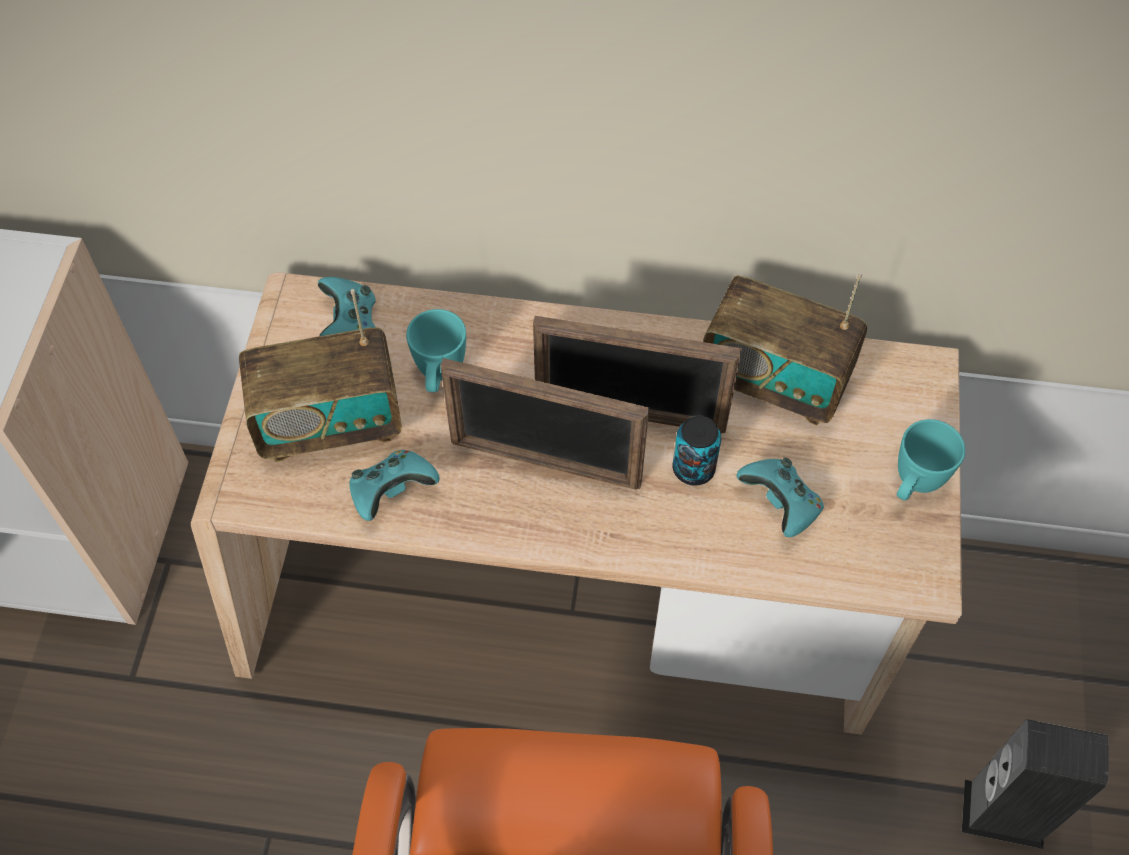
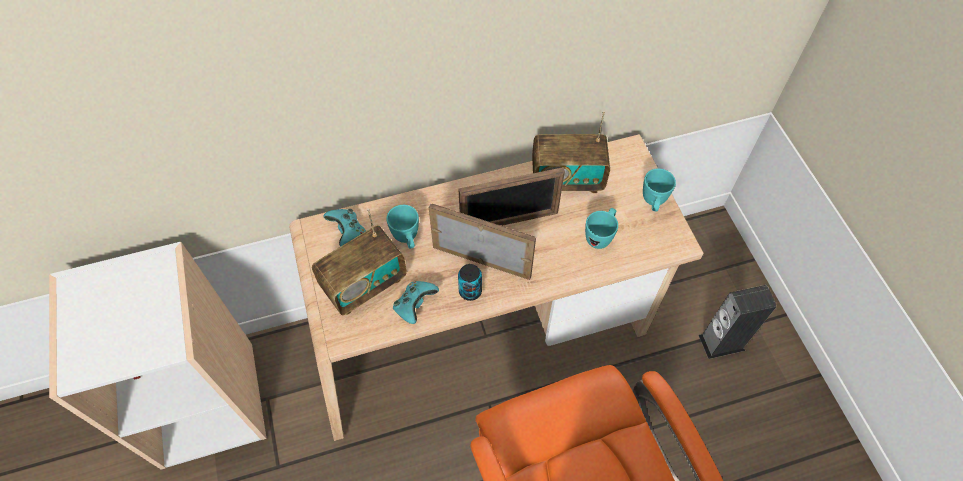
camera: 25 degrees left, 0 degrees up
(545, 463) = (481, 261): picture frame -> picture frame turned 150 degrees counterclockwise
(693, 468) = (552, 235): can -> can (470, 291)
(780, 505) = (600, 236): turquoise game controller -> turquoise mug

